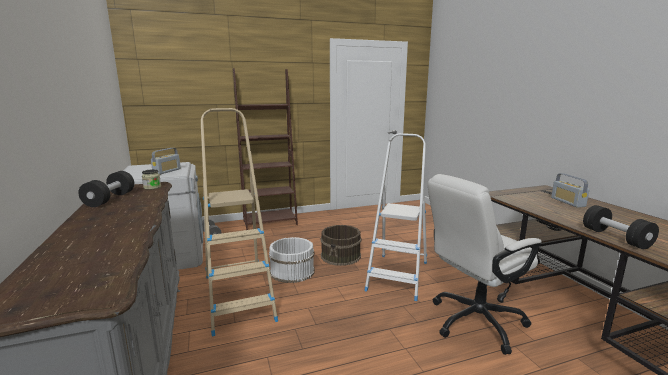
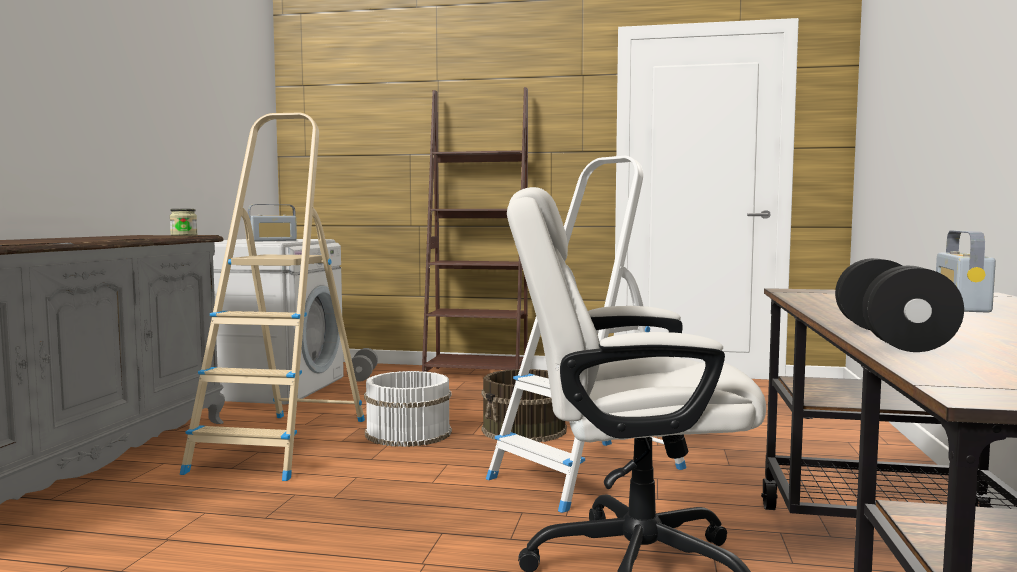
camera: 30 degrees right, 10 degrees down
(110, 199) = (107, 236): black dumbbell -> none

